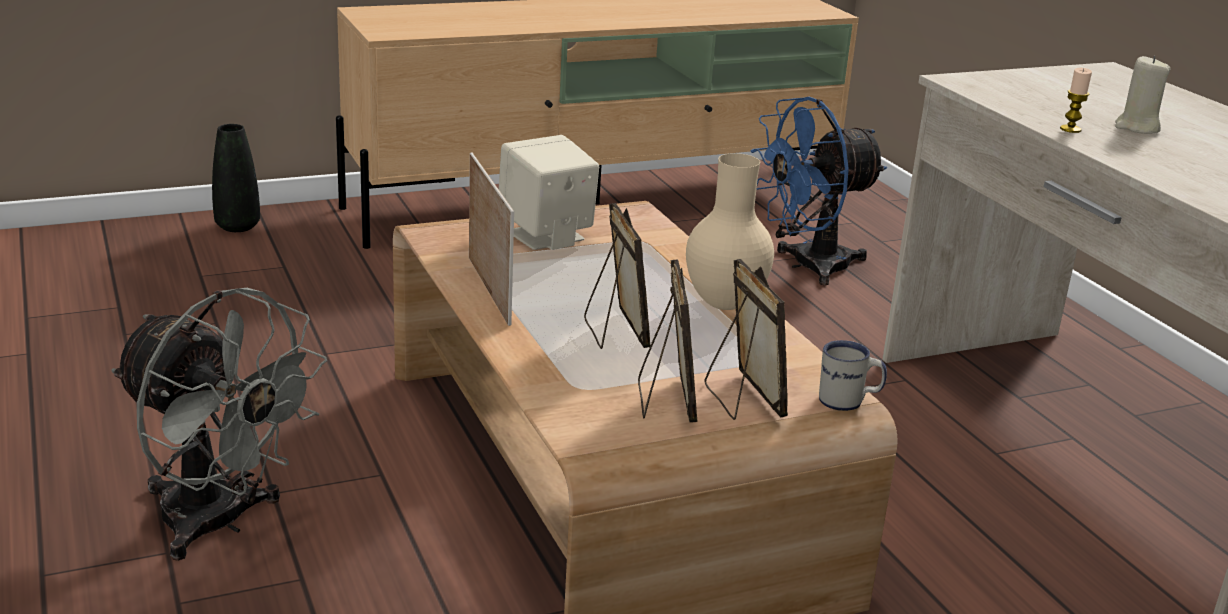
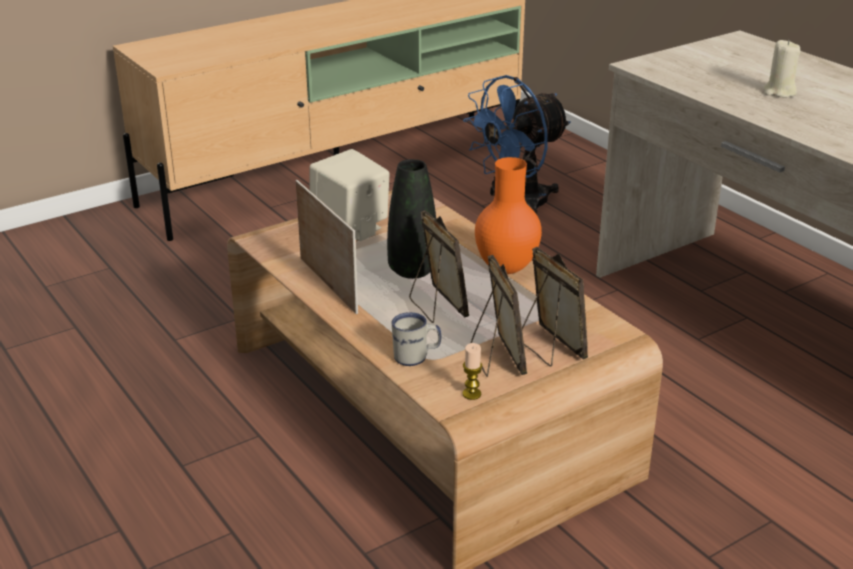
camera: 10 degrees left, 5 degrees up
(220, 523) = (151, 498): grey fan -> none
(237, 226) = (57, 237): black vase -> black vase (412, 270)
(726, 305) = (507, 270): beige vase -> orange vase
(848, 402) = (624, 338): white mug -> white mug (416, 358)
(1070, 129) = (735, 101): candle -> candle (471, 394)

